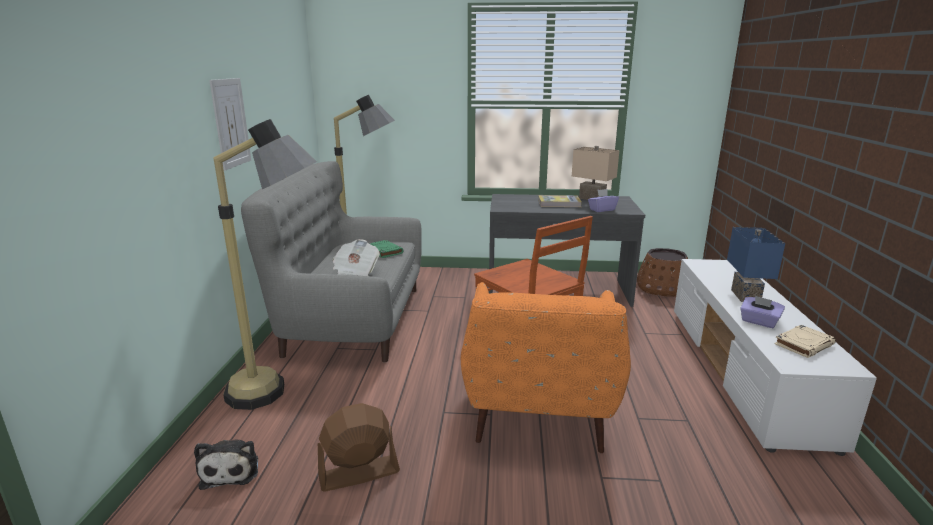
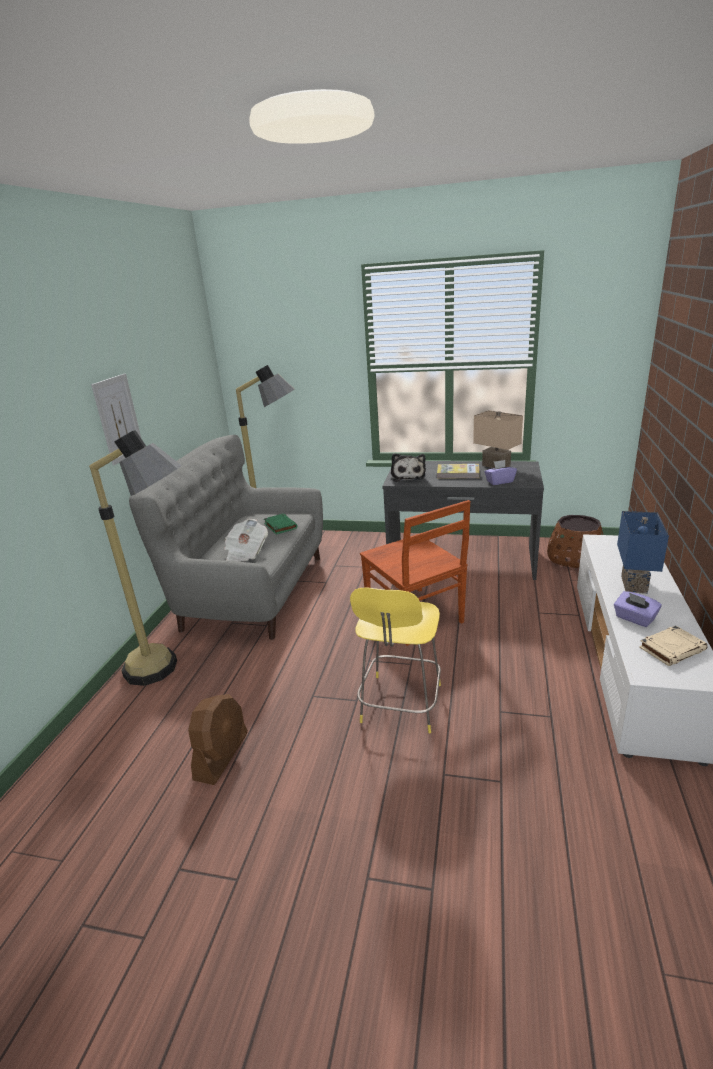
camera: 10 degrees right, 5 degrees up
(231, 470) = (116, 745): plush toy -> plush toy (407, 476)
(358, 473) = (222, 755): brown fan -> brown fan turned 120 degrees clockwise
(538, 417) = (400, 705): orange armchair -> yellow stool

